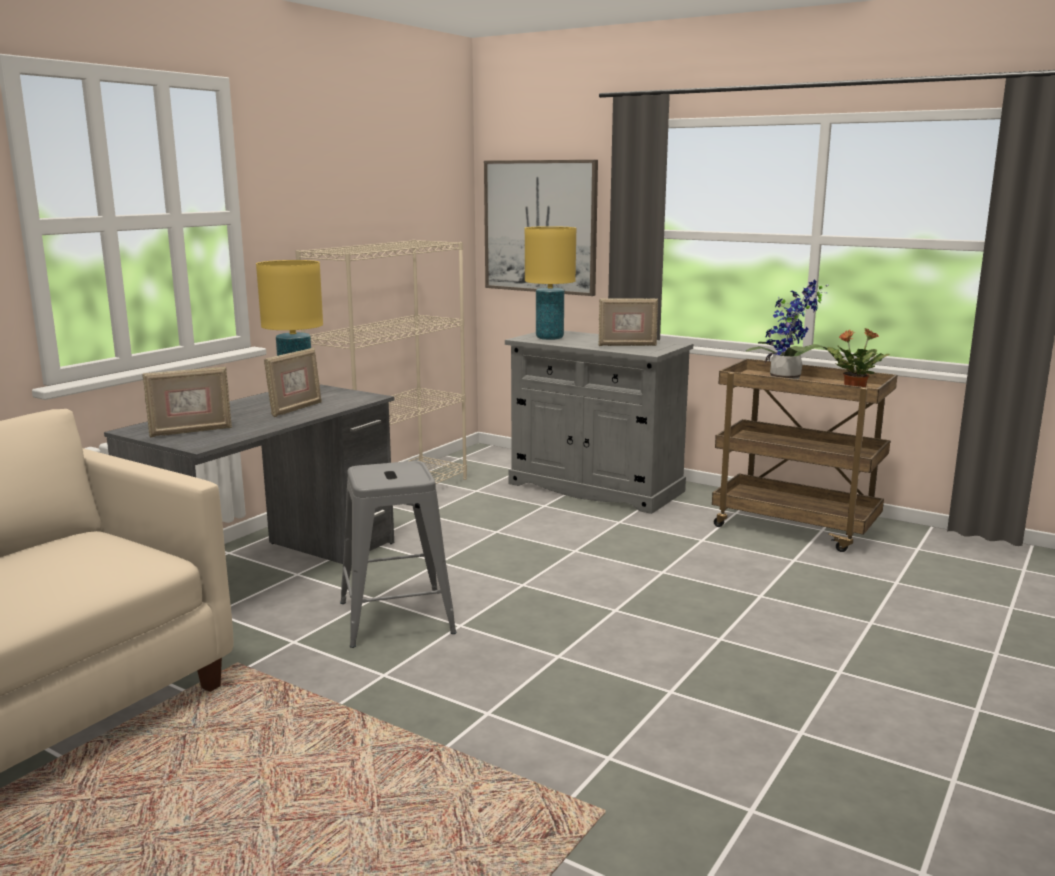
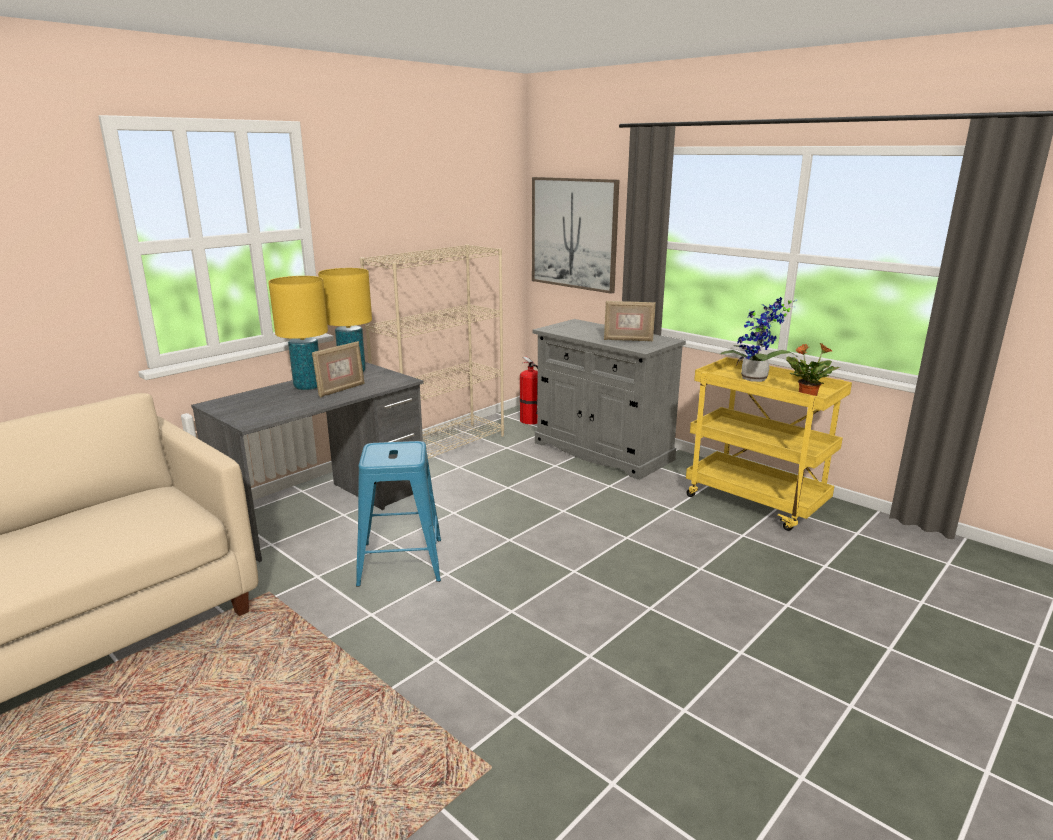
camera: 10 degrees right, 5 degrees up
(190, 431) = (251, 408): picture frame -> none
(395, 617) = (400, 561): grey stool -> blue stool
(494, 461) = (531, 420): none -> fire extinguisher
(549, 338) = (569, 329): yellow table lamp -> yellow table lamp (308, 386)
(796, 527) = (756, 503): brown cart -> yellow cart

